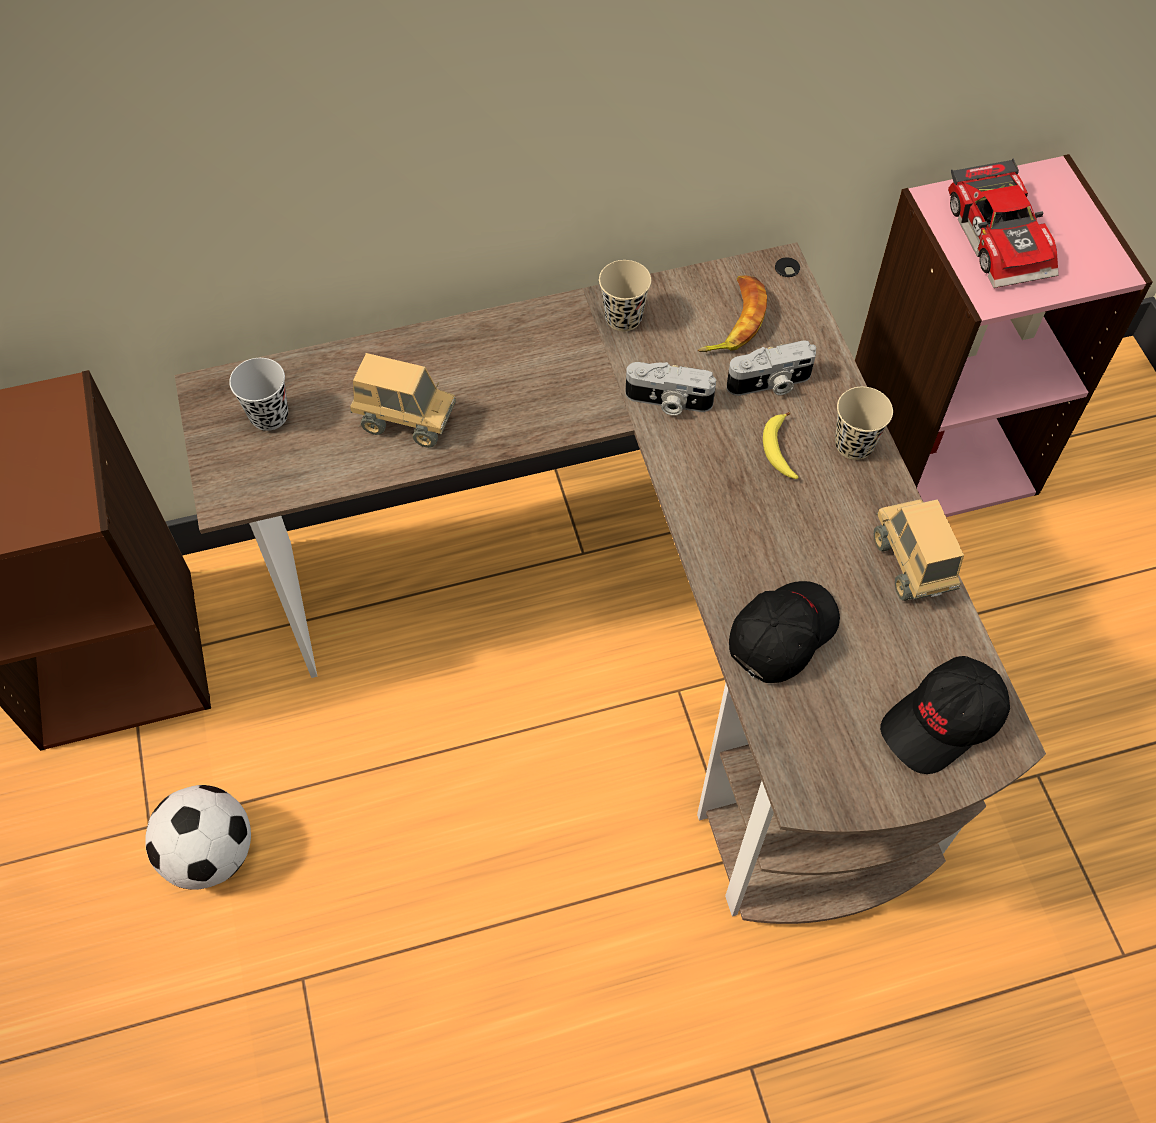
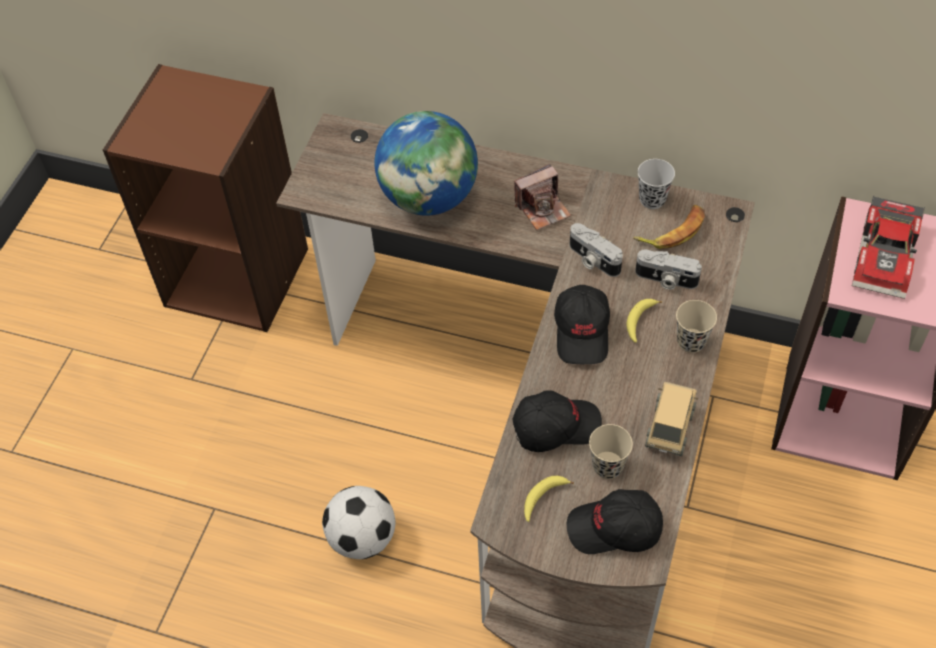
camera: 35 degrees right, 5 degrees down
(210, 852) = (213, 411): football -> football (362, 537)
(269, 416) = (356, 159): black cup -> black cup (652, 199)
(406, 422) = (429, 198): toy truck -> globe
(560, 367) = (542, 208): none -> camera
(623, 318) = (603, 197): beige cup -> beige cup (607, 466)
(724, 498) = (582, 332): none -> black cap
(835, 733) = (543, 498): none -> banana

